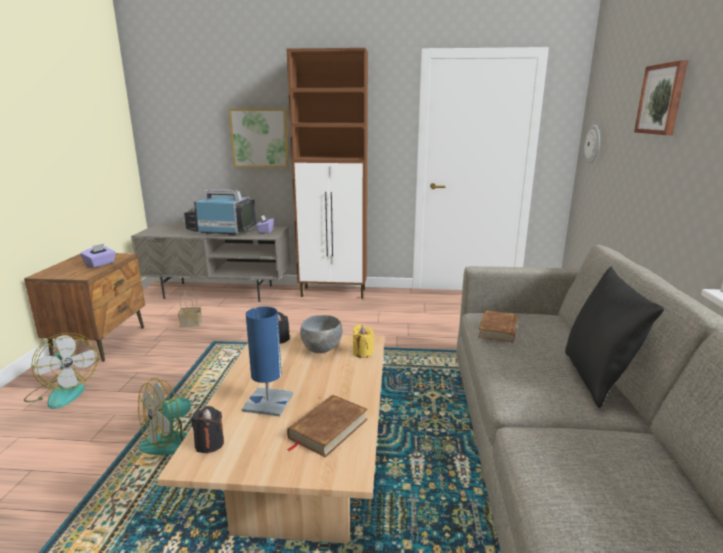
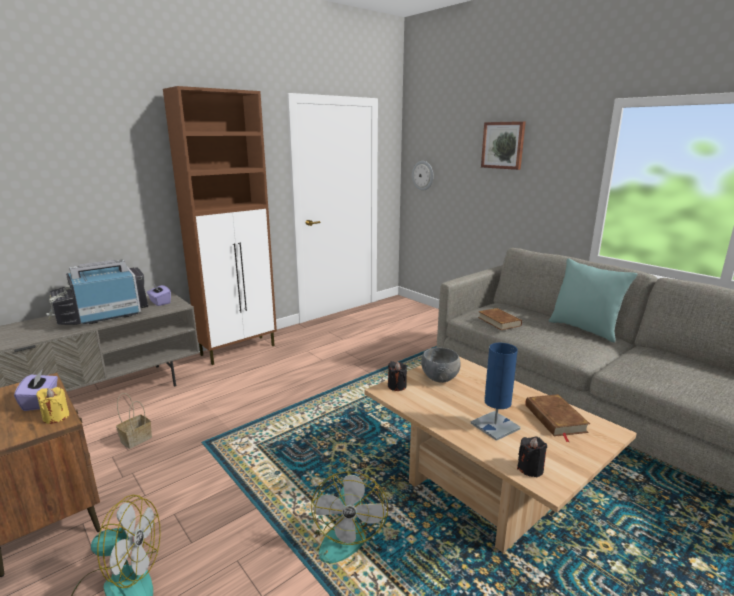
camera: 45 degrees left, 0 degrees up
(259, 138) = (123, 191): picture -> none
(363, 353) = (466, 368): yellow candle -> yellow candle (56, 417)
(596, 378) = (584, 329): black pillow -> turquoise pillow

